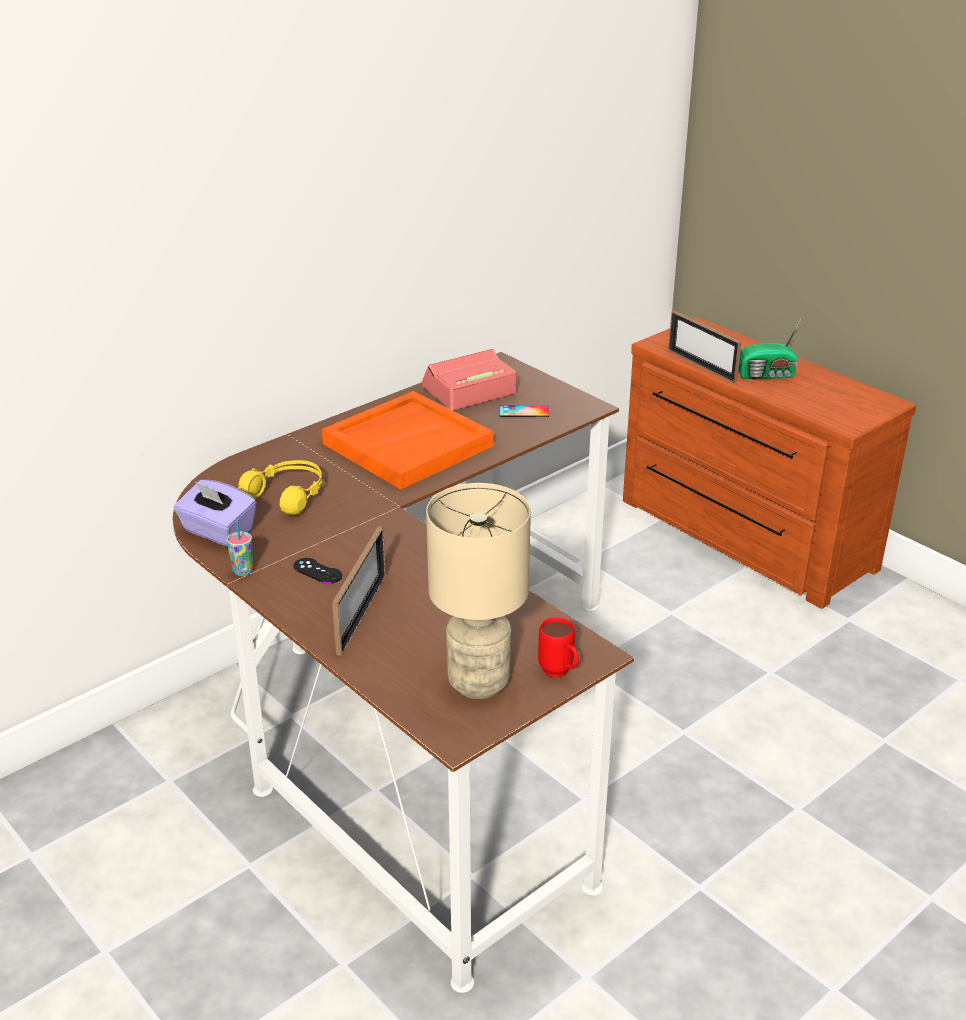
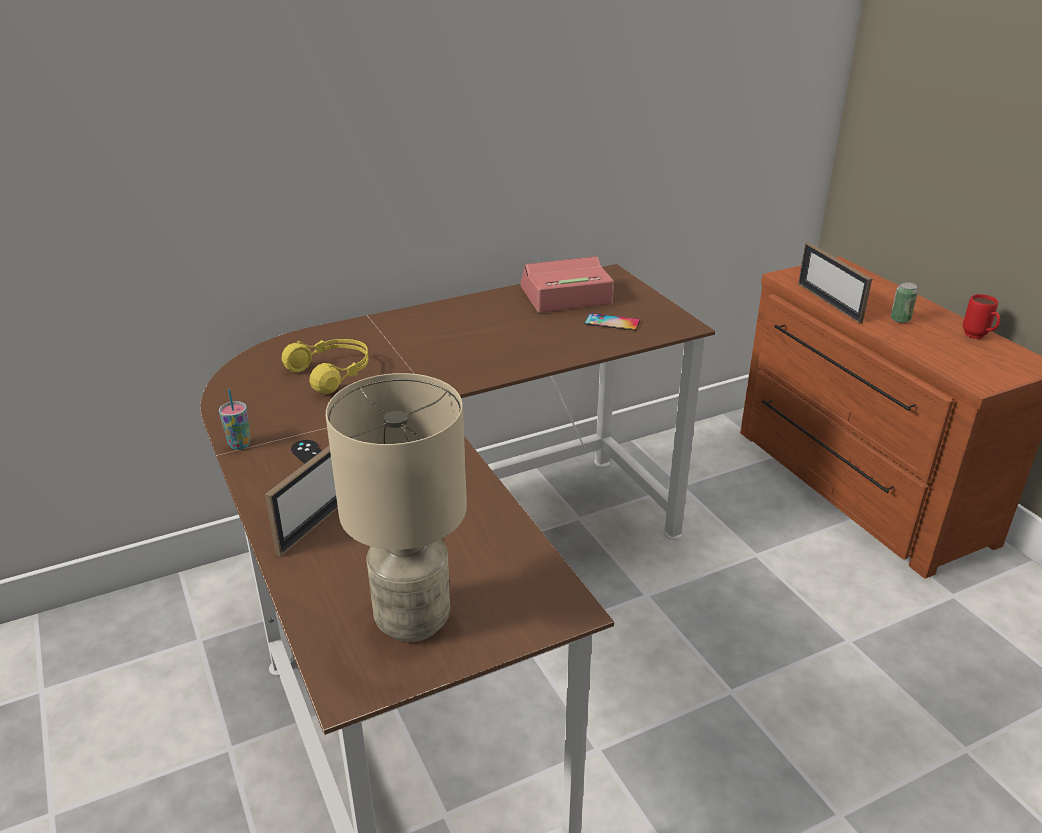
camera: 15 degrees right, 0 degrees up
(217, 532) = (242, 400): purple tissue box -> none
(408, 444) = (478, 339): orange tray -> none
(560, 673) = (514, 626): red mug -> red mug (978, 337)
(768, 375) = (900, 319): radio -> can

